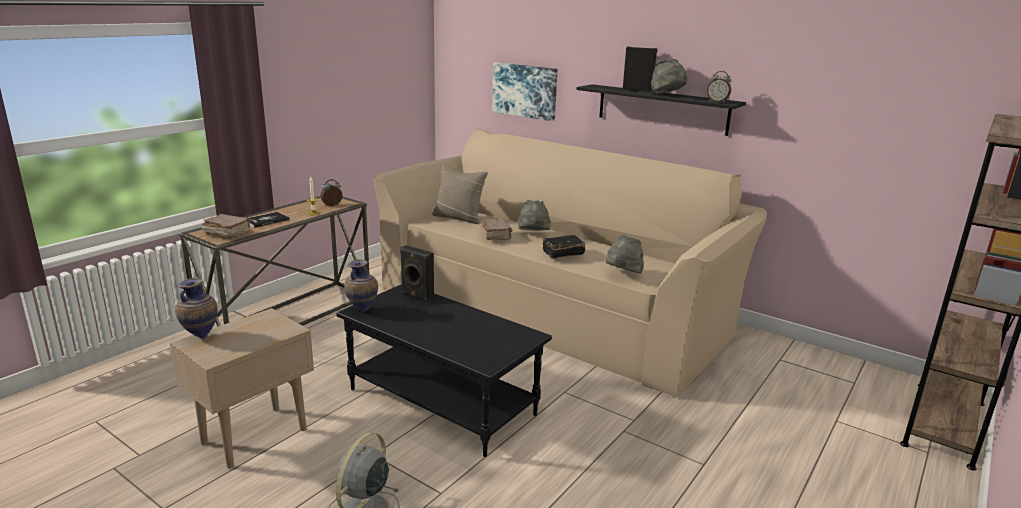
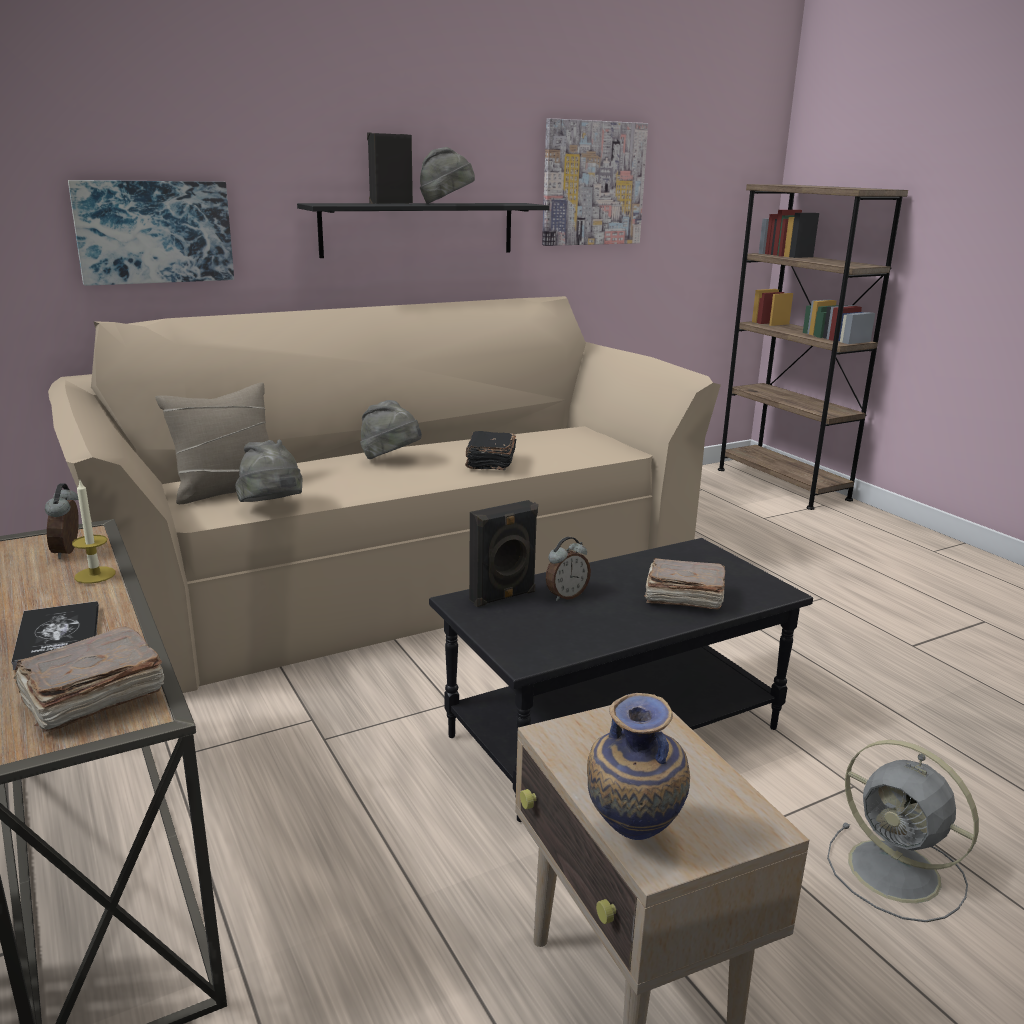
camera: 65 degrees left, 0 degrees up
(362, 310) = (526, 653): vase -> none
(496, 236) = (366, 481): brown book -> brown book (683, 597)
(623, 275) = (587, 452): grey hat -> grey hat (272, 508)
(717, 101) = (518, 204): alarm clock -> alarm clock (566, 595)
(812, 94) = (593, 183): none -> picture

